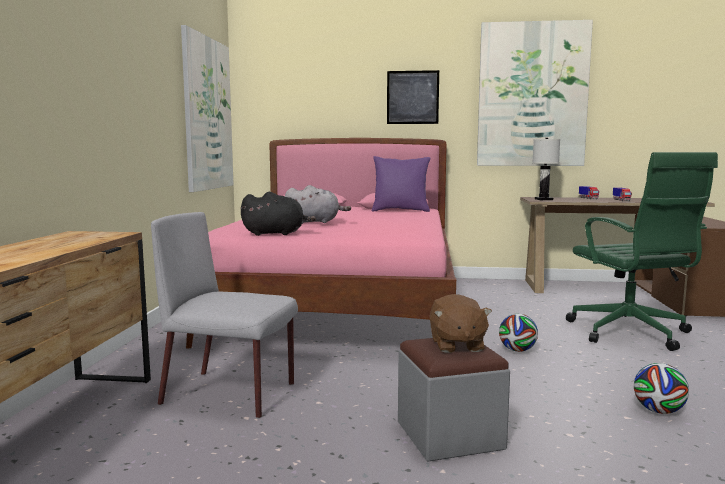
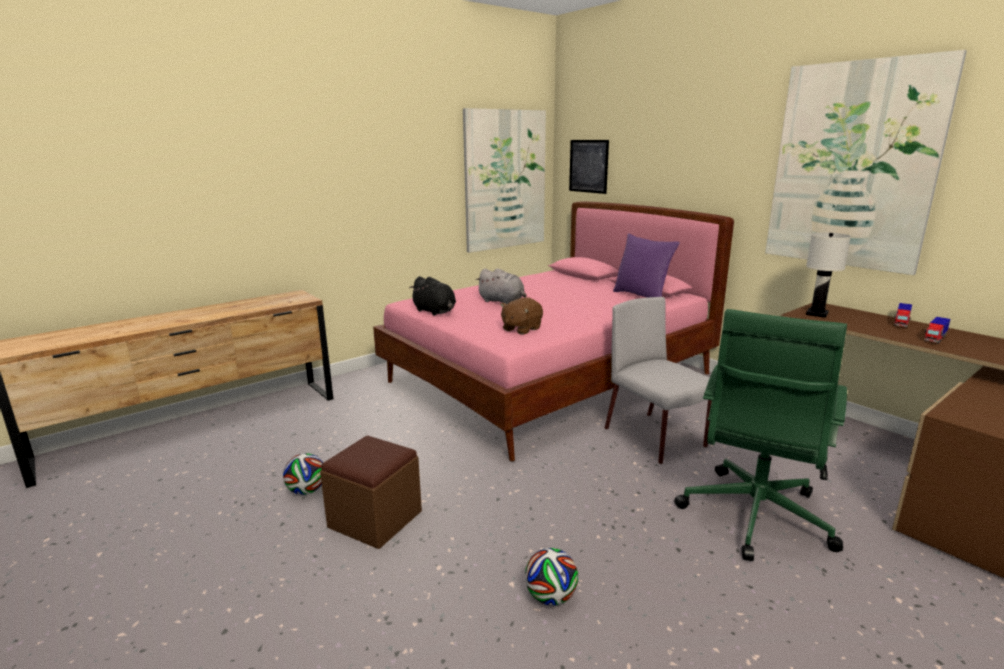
camera: 45 degrees right, 10 degrees up
(231, 394) = (344, 427): grey chair -> grey chair (655, 438)
(412, 97) = (705, 163): picture -> picture (588, 166)
(449, 435) = (375, 519): grey ottoman -> brown ottoman
(456, 345) = (373, 454): brown plush toy -> brown plush toy (521, 329)
(517, 350) = (585, 480): football -> football (307, 491)

